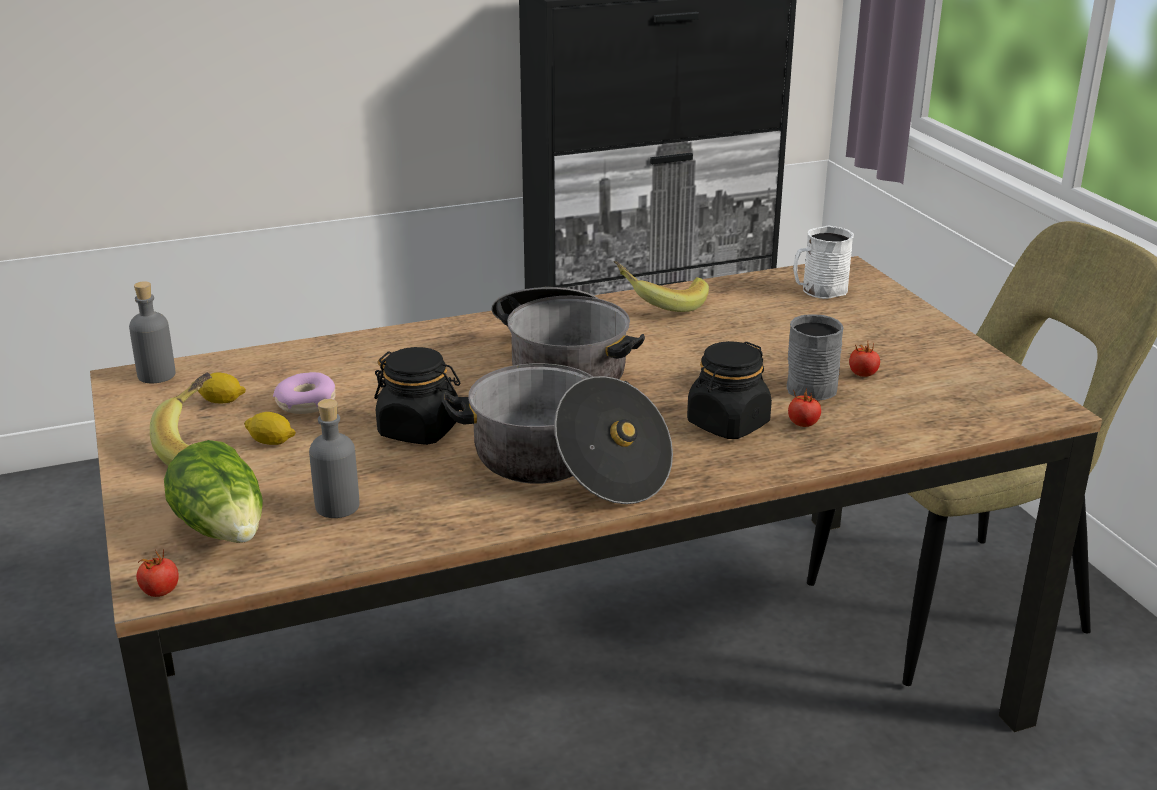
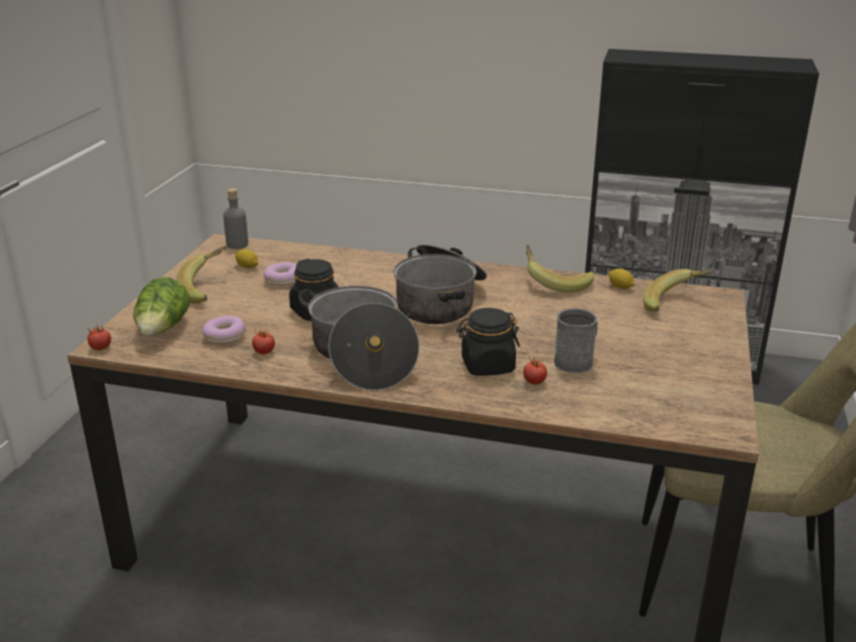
camera: 35 degrees right, 0 degrees up
(271, 442) = (240, 294): lemon -> lemon (620, 287)
(337, 506) = (225, 337): grey bottle -> donut
(818, 291) = (676, 304): white mug -> banana
(863, 374) = (623, 366): tomato -> tomato (264, 352)

